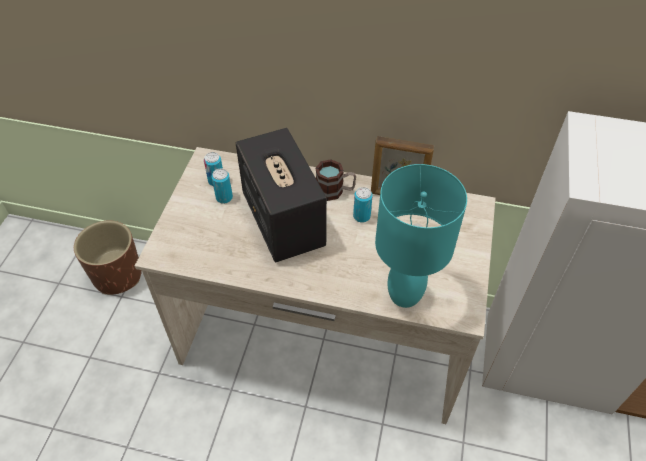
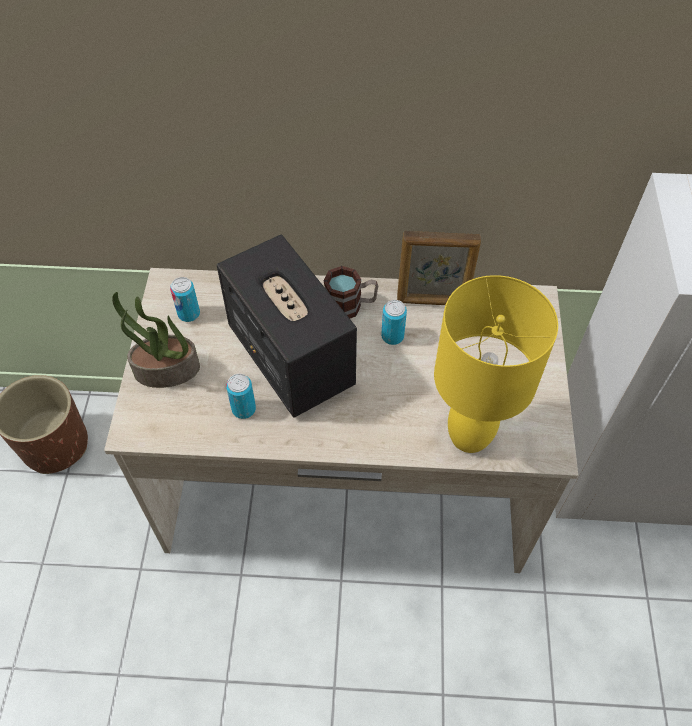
camera: 10 degrees left, 5 degrees up
(191, 218) = (166, 371): none -> potted plant
(224, 198) = (205, 336): can -> can (243, 409)
(403, 295) = (468, 436): turquoise table lamp -> yellow table lamp

